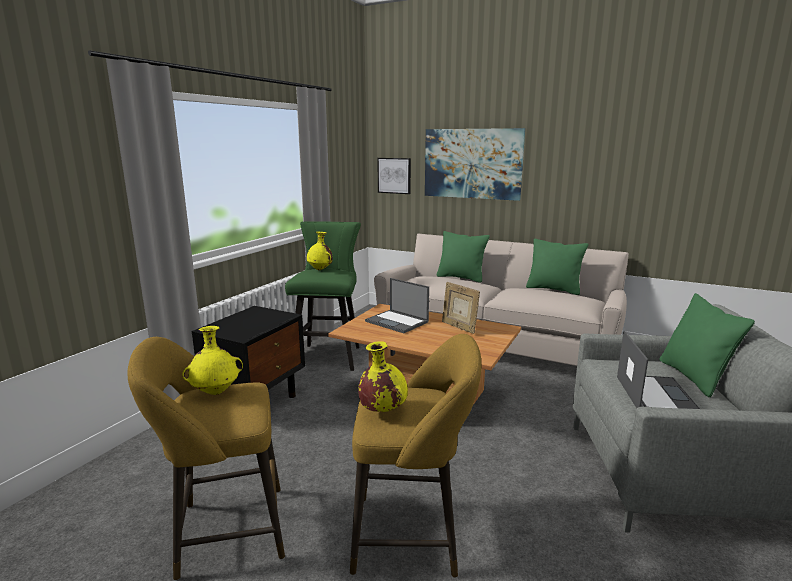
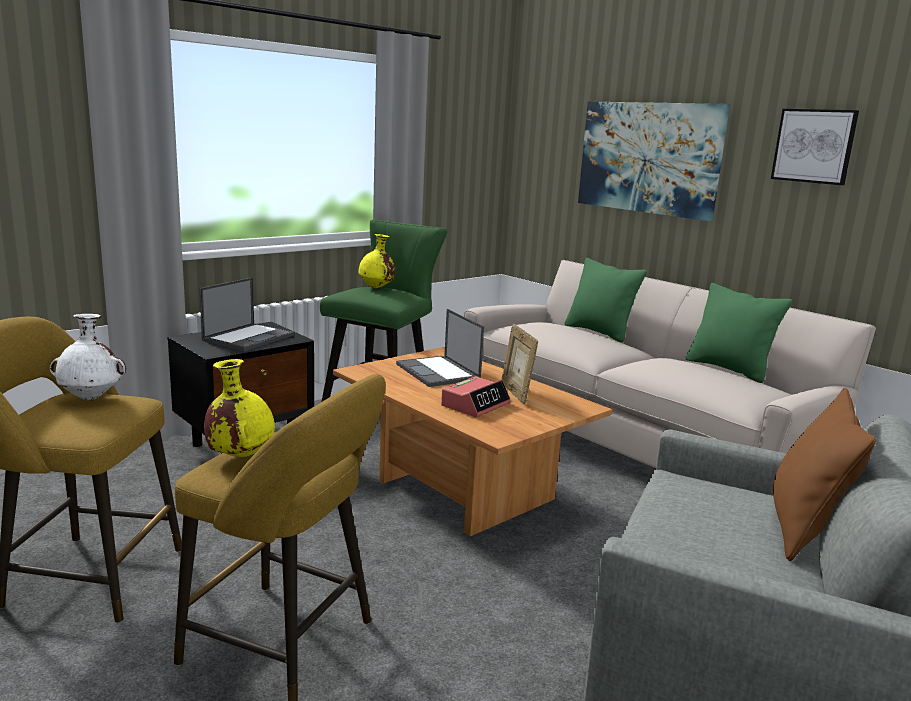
camera: 20 degrees right, 0 degrees up
(216, 392) = (91, 398): yellow vase -> white vase
(394, 175) = (543, 170): picture -> picture (814, 146)
(445, 340) = (475, 405): none -> alarm clock
(655, 394) = (697, 536): laptop -> laptop (249, 337)
(694, 377) = (804, 530): green pillow -> brown pillow

